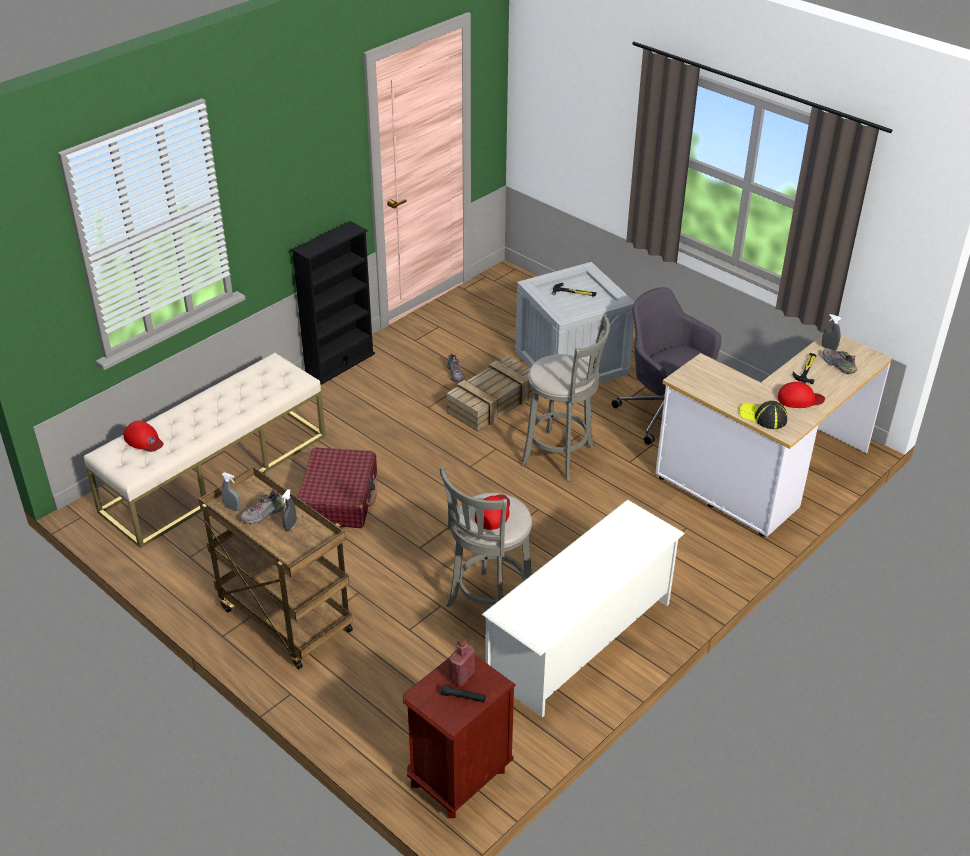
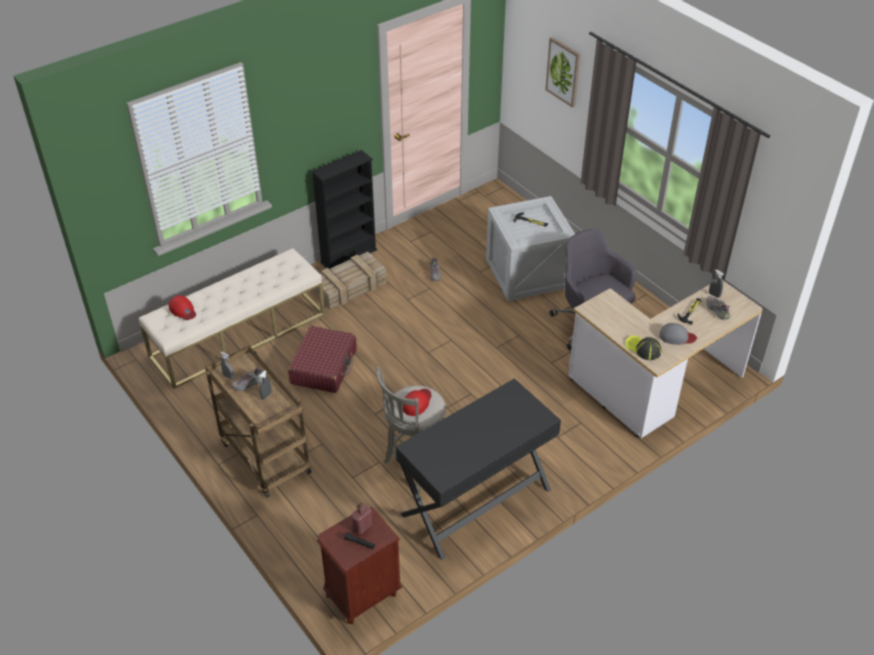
camera: 10 degrees right, 5 degrees up
(493, 402) = (458, 300): crate -> crate (350, 286)
(561, 457) = (499, 353): grey stool -> none
(581, 640) = (476, 502): white shoe rack -> black desk
(594, 103) = (563, 72): none -> picture
(799, 399) = (677, 336): red cap -> grey cap

